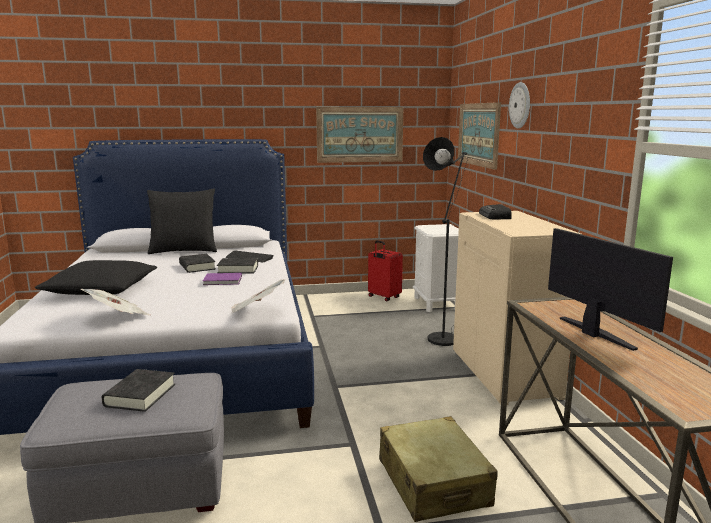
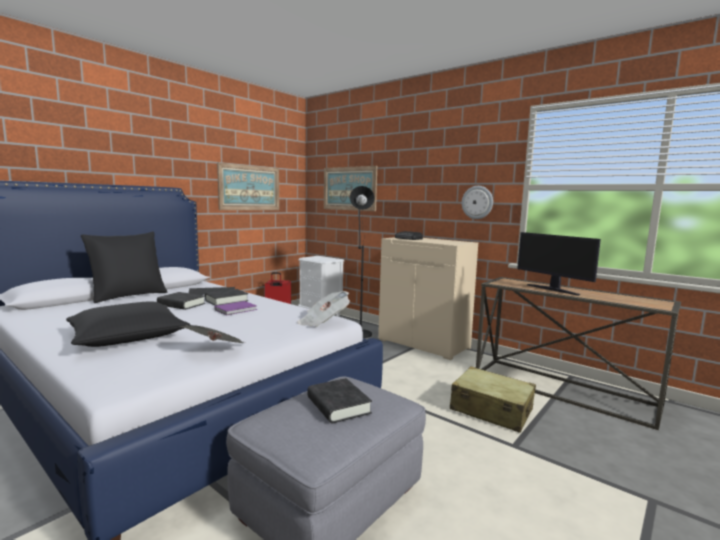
camera: 40 degrees left, 5 degrees down
(520, 105) = (401, 167): wall clock -> wall clock (477, 202)
(593, 333) = (553, 289): monitor -> monitor turned 150 degrees counterclockwise

